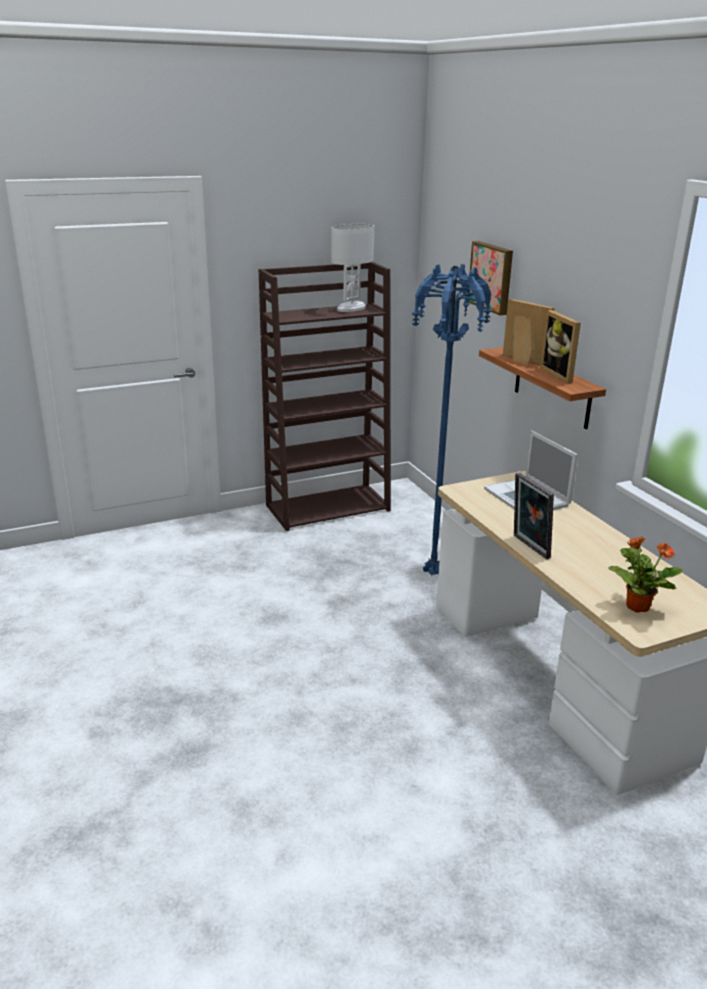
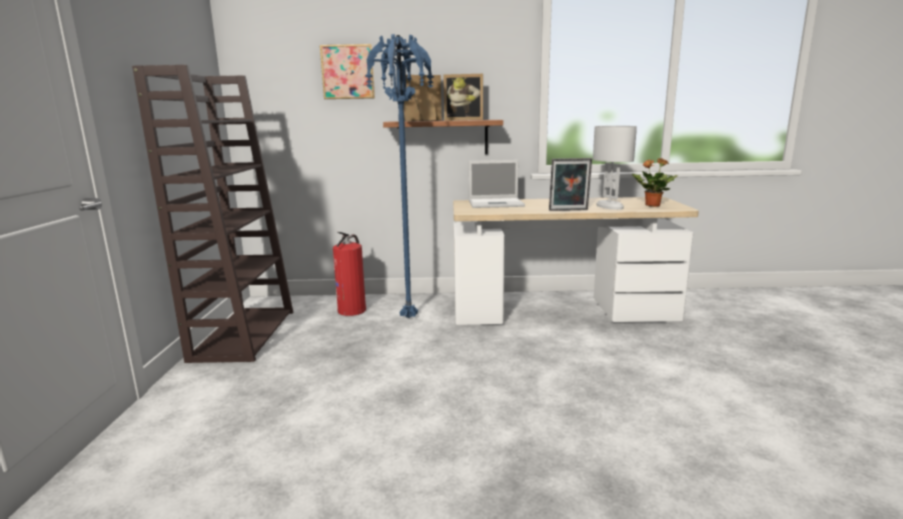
camera: 65 degrees left, 10 degrees down
(351, 308) = (214, 119): white table lamp -> white table lamp (609, 206)
(423, 537) = (352, 310): none -> fire extinguisher

